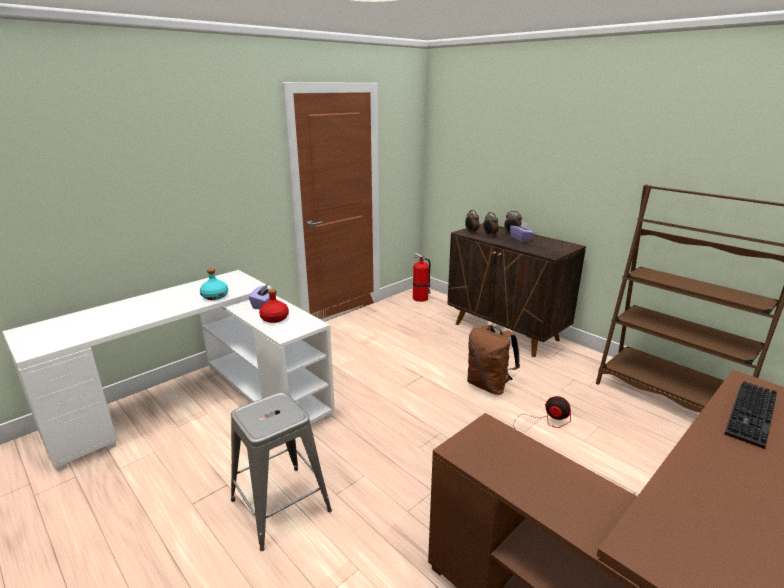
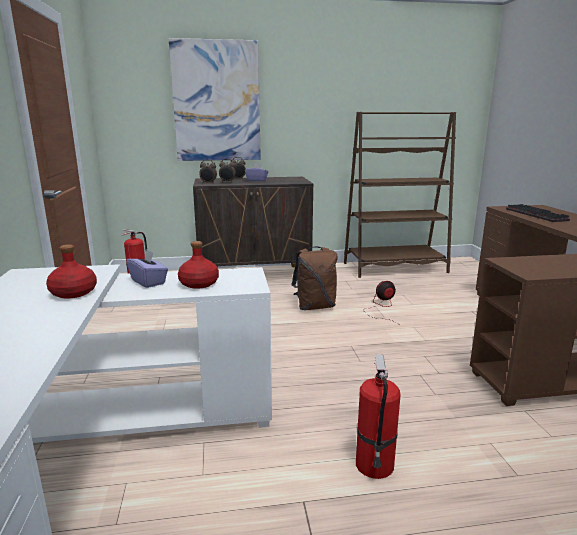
camera: 55 degrees left, 5 degrees down
(215, 296) = (74, 292): turquoise bottle -> red bottle
(281, 505) = (375, 466): grey stool -> fire extinguisher
(513, 152) = (216, 102): none -> picture

